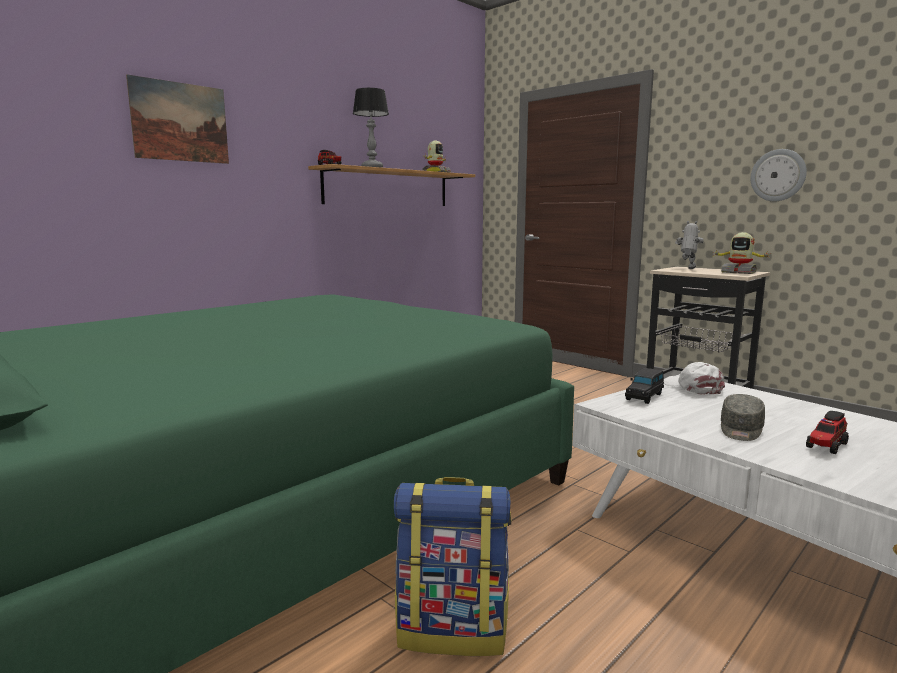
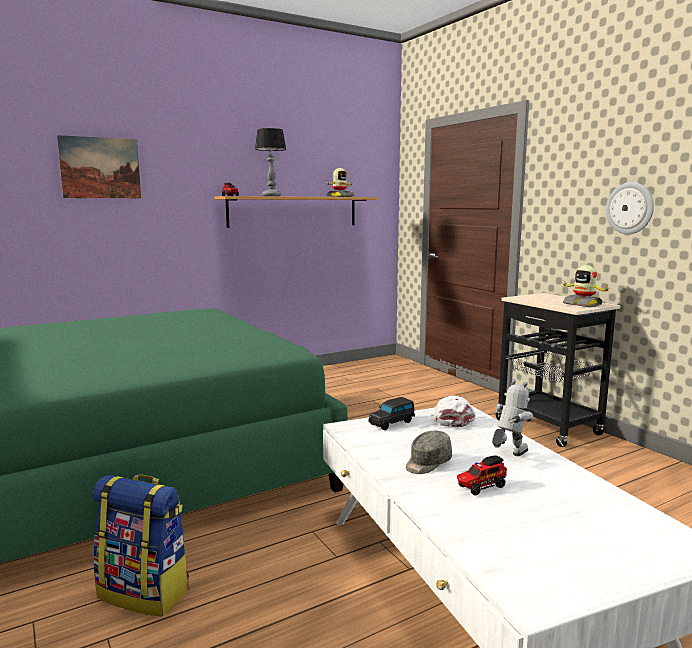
camera: 15 degrees right, 0 degrees up
(687, 269) = (542, 297): toy robot -> toy robot (508, 456)

